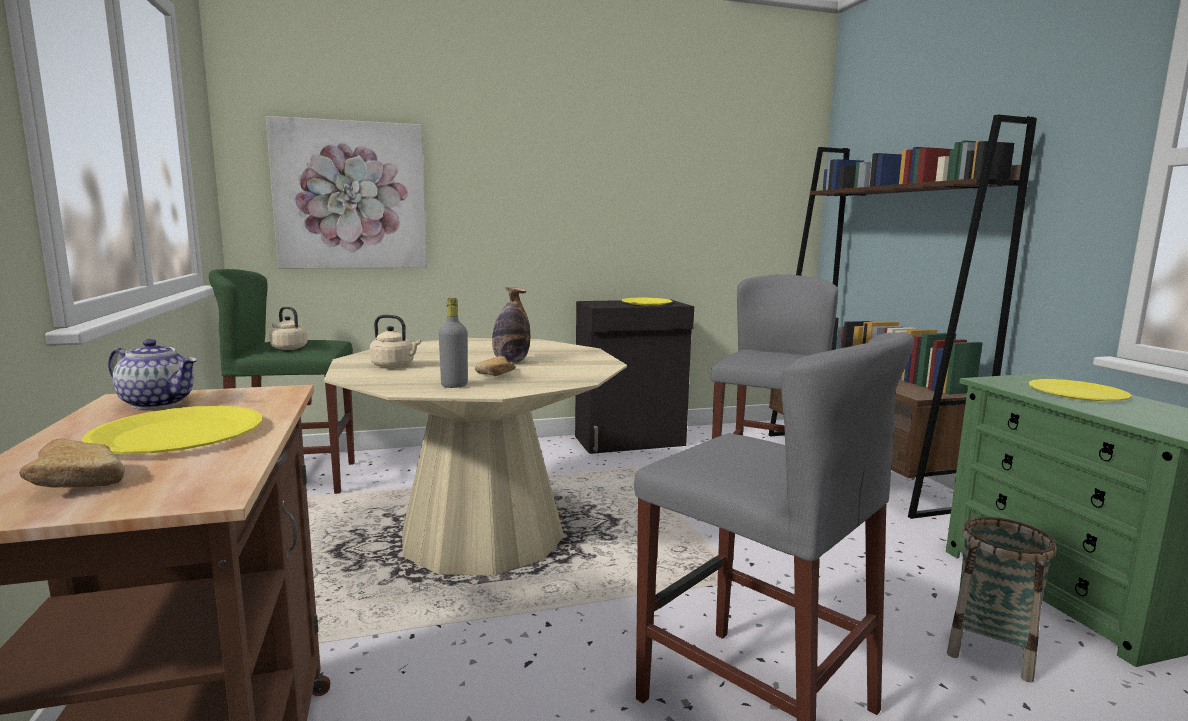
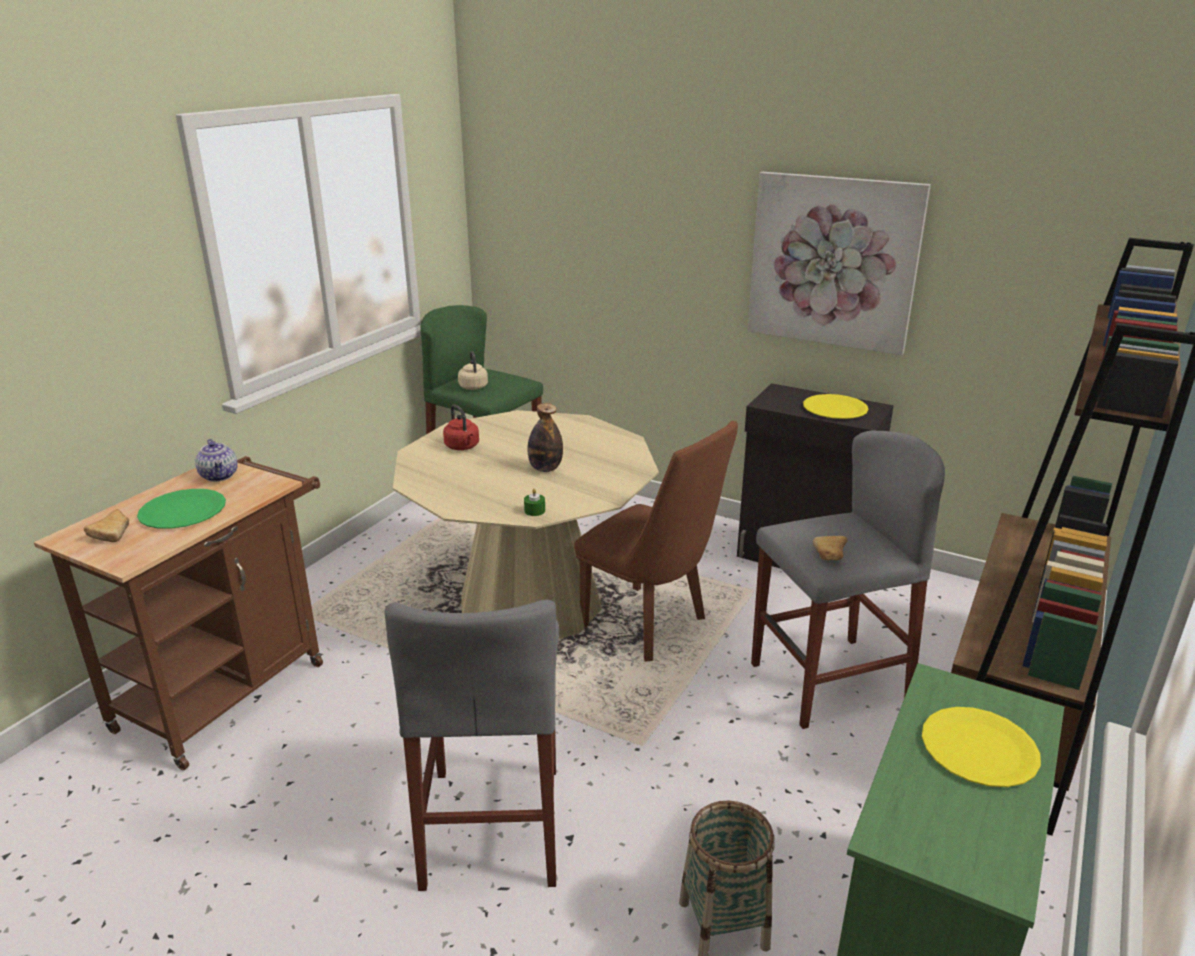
camera: 45 degrees right, 15 degrees up
(178, 434) = (182, 511): yellow plate -> green plate
(351, 196) = (562, 240): picture -> picture (833, 262)
(395, 366) = (463, 447): beige kettle -> red kettle
(454, 385) = (448, 489): grey bottle -> none
(498, 375) = (499, 486): bread -> bread (830, 556)
(571, 378) = (534, 511): none -> green candle
(608, 510) = (652, 626): none -> brown chair

